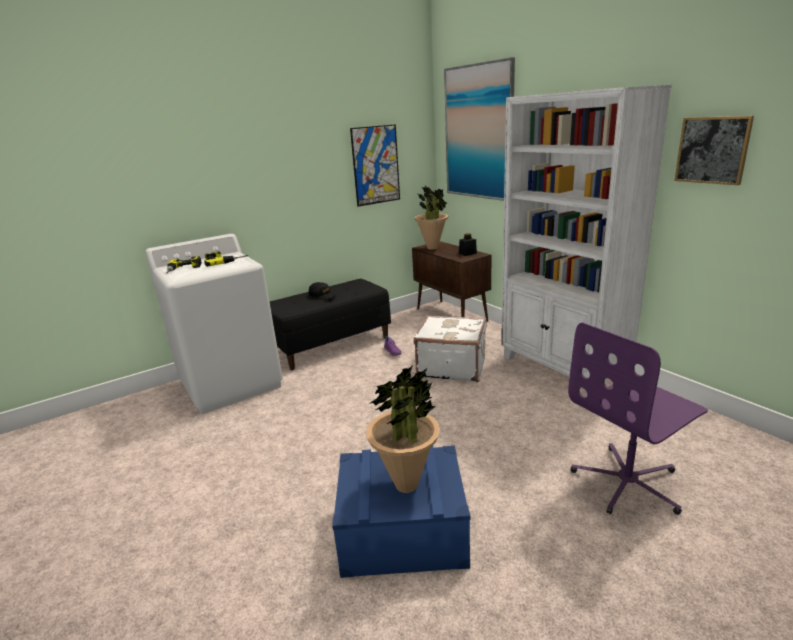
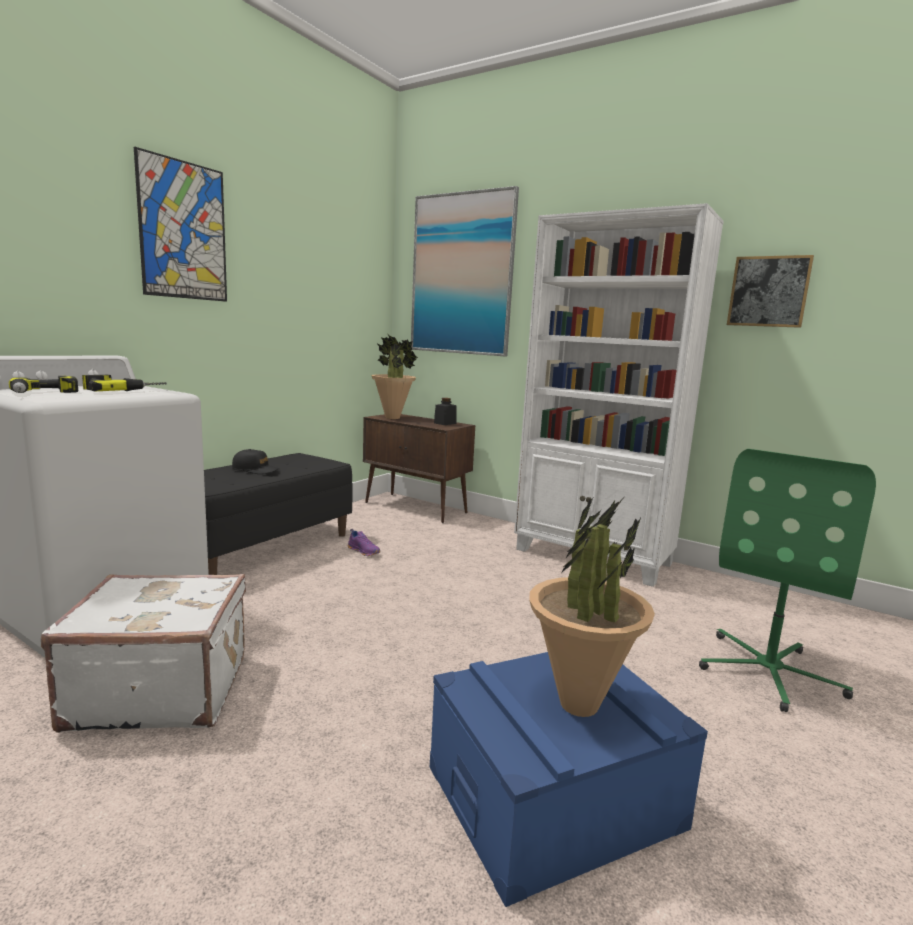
camera: 25 degrees left, 10 degrees down
(376, 165) = (327, 299): picture -> picture (183, 231)
(451, 366) = (458, 563): white suitcase -> white suitcase (161, 689)
(628, 482) = (769, 672): purple office chair -> green office chair

